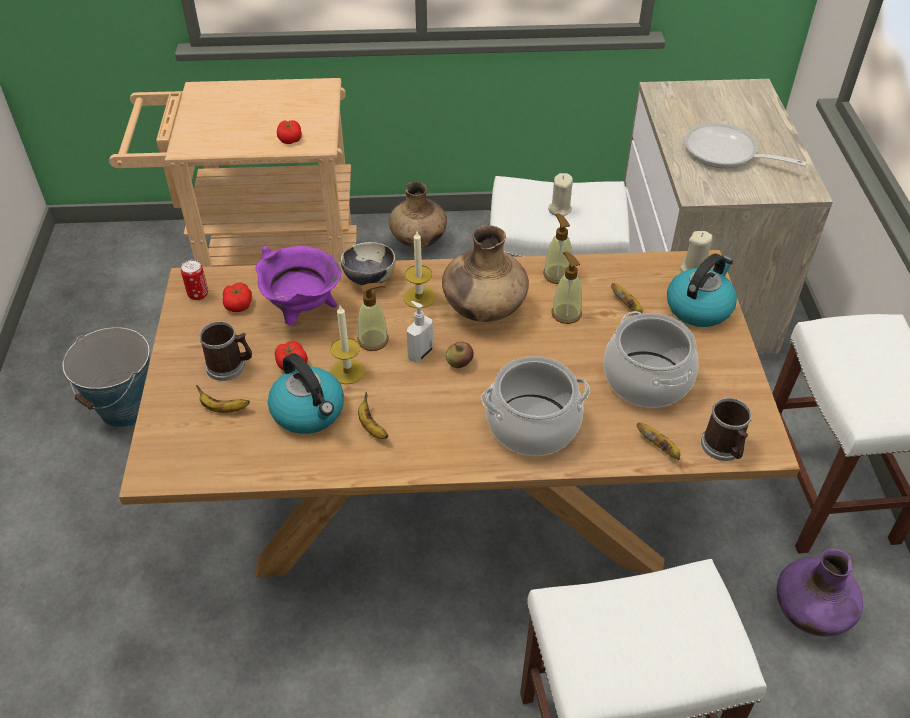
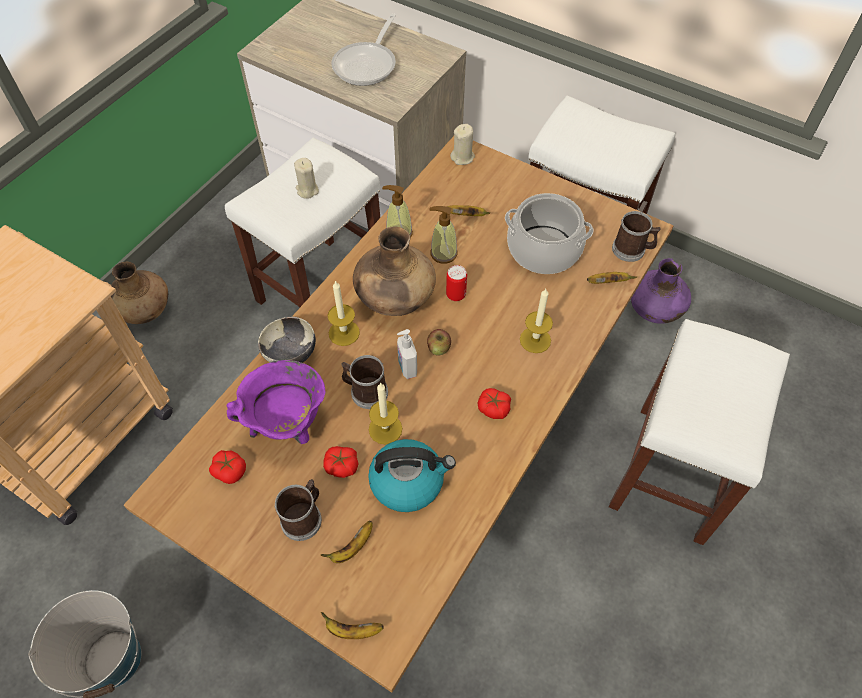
camera: 55 degrees left, 10 degrees up
(198, 294) = (185, 498): can -> can (456, 295)
(290, 138) = (53, 310): tomato -> tomato (493, 408)
(371, 427) = (459, 445): banana -> banana (352, 631)
(373, 340) = (365, 391): soap dispenser -> mug
(532, 424) = (535, 340): cooking pot -> candle
(699, 307) = (500, 179): kettle -> none
(726, 154) = (367, 64): frying pan -> frying pan turned 45 degrees counterclockwise

